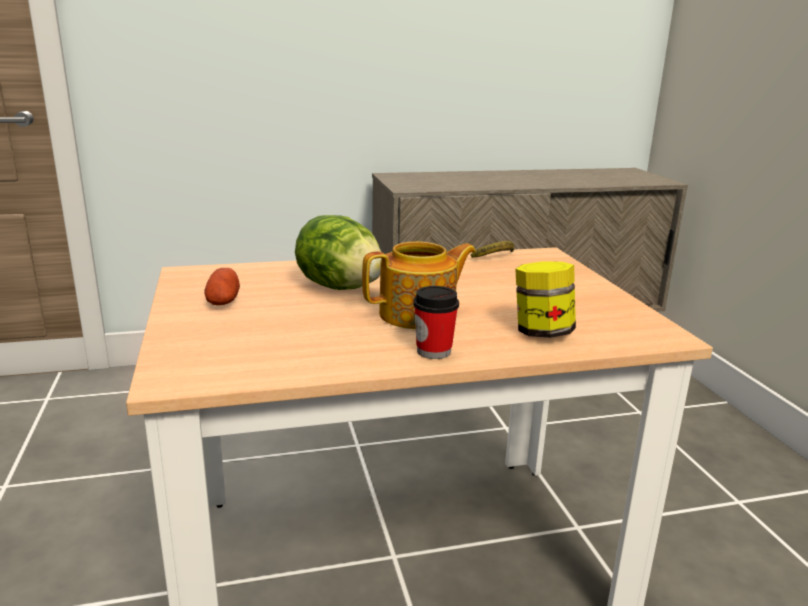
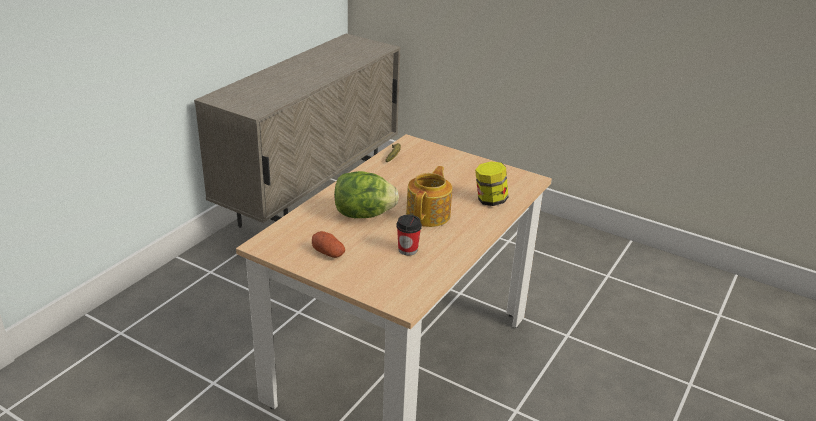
camera: 45 degrees left, 10 degrees up
(433, 351) = (470, 232): cup -> cup (407, 250)

